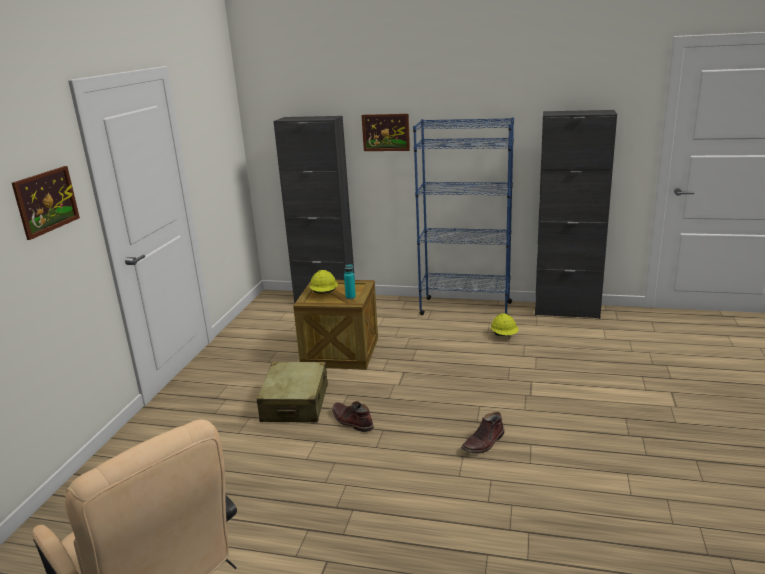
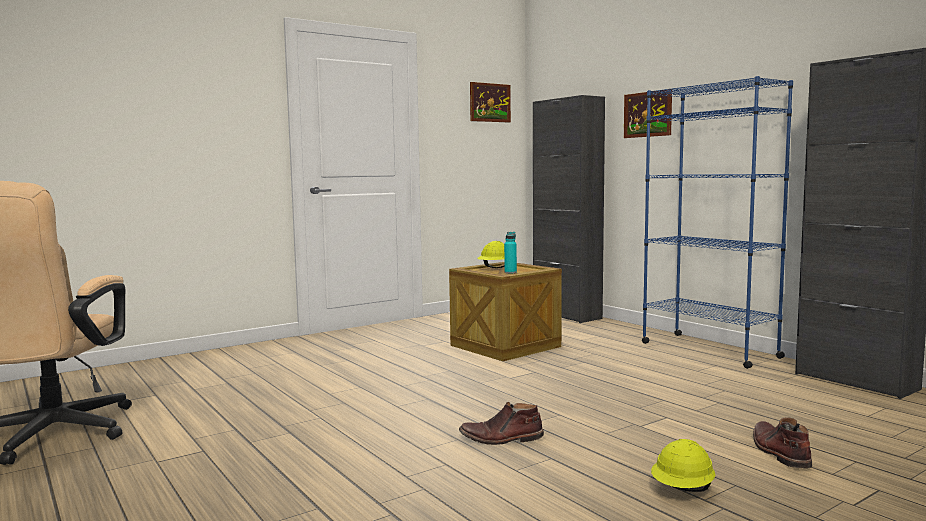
camera: 40 degrees right, 15 degrees down
(46, 201) = (227, 106): picture -> picture (490, 102)
(295, 403) = (397, 363): beige suitcase -> none
(351, 421) = (414, 385): brown boot -> brown boot (779, 452)
(504, 335) = (714, 378): yellow hard hat -> yellow hard hat (682, 490)

